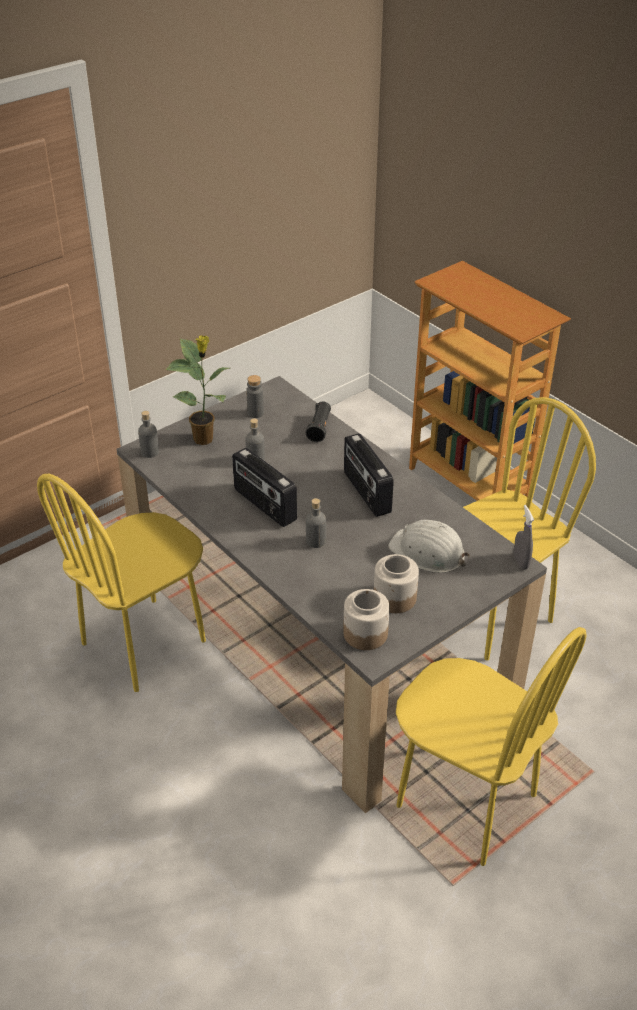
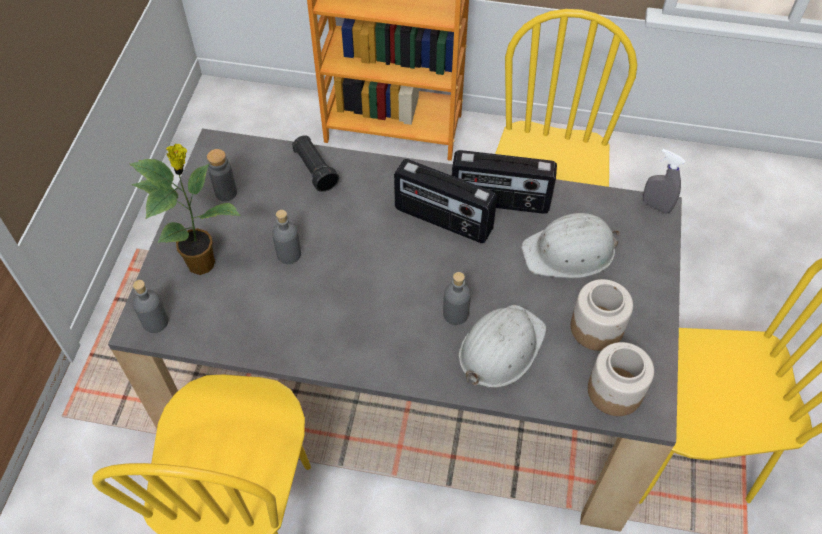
camera: 40 degrees left, 15 degrees up
(264, 505) = (358, 306): radio -> radio (499, 201)
(322, 572) = (500, 348): none -> white hard hat

